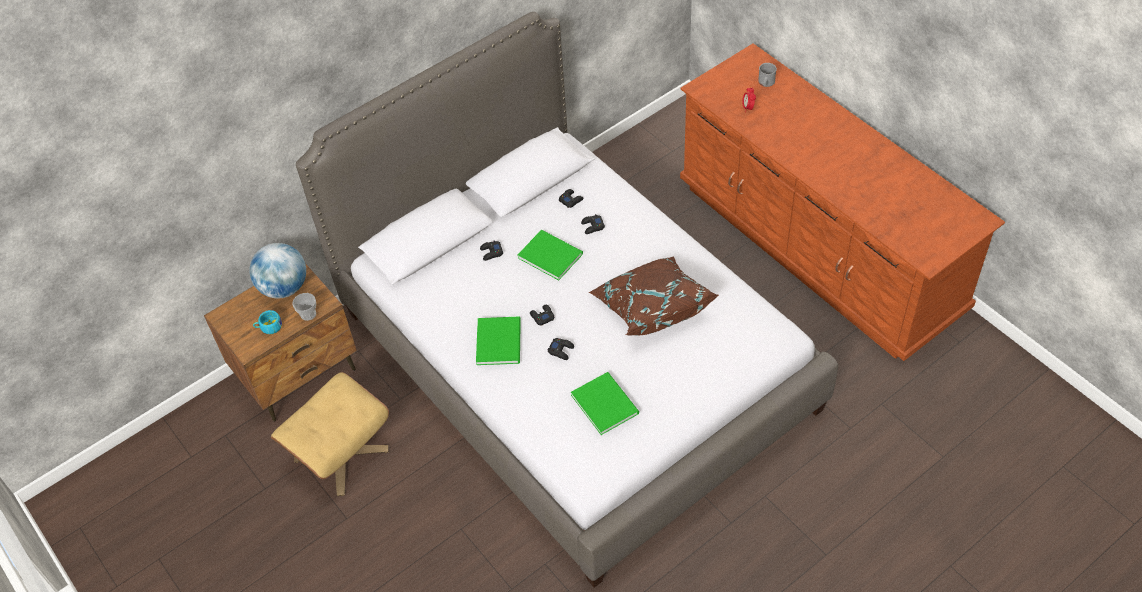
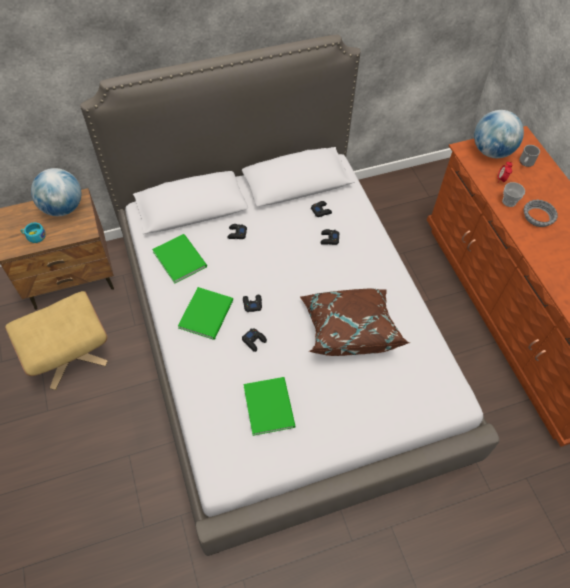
camera: 15 degrees right, 5 degrees up
(308, 314) = (69, 236): cup -> cup (509, 202)
(549, 254) = (283, 251): green book -> green book (180, 257)
(727, 82) = (491, 151): none -> globe
(797, 134) = (537, 216): none -> grey bowl

